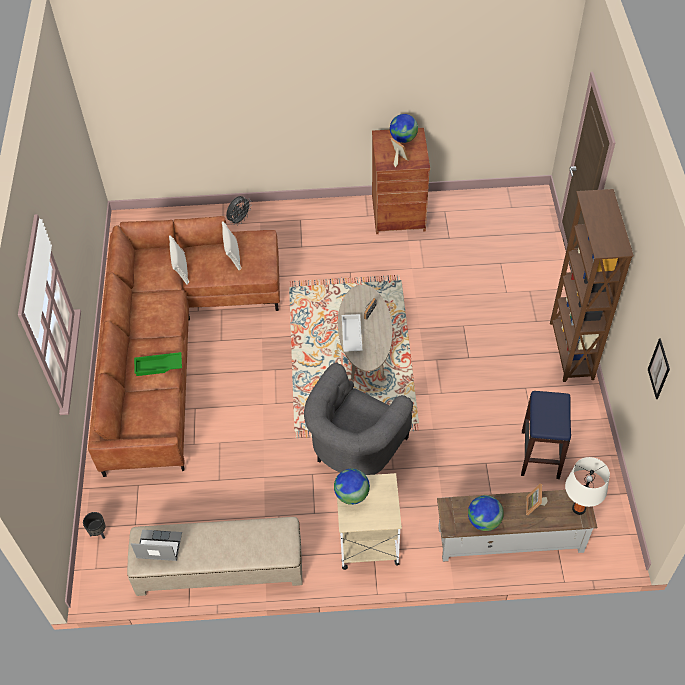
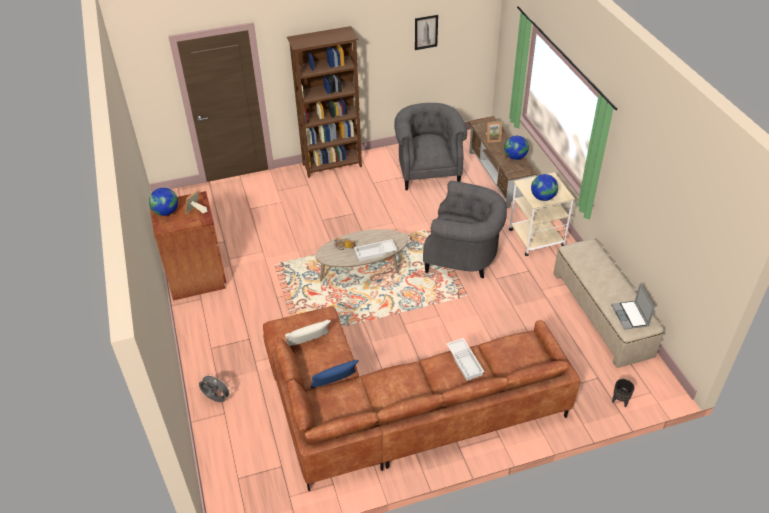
camera: 105 degrees left, 10 degrees down
(158, 367) = (465, 361): green tray -> white tray
(180, 269) = (335, 383): white pillow -> blue pillow
(540, 455) = (428, 170): stool -> grey armchair
(578, 508) = (485, 123): white table lamp -> none

